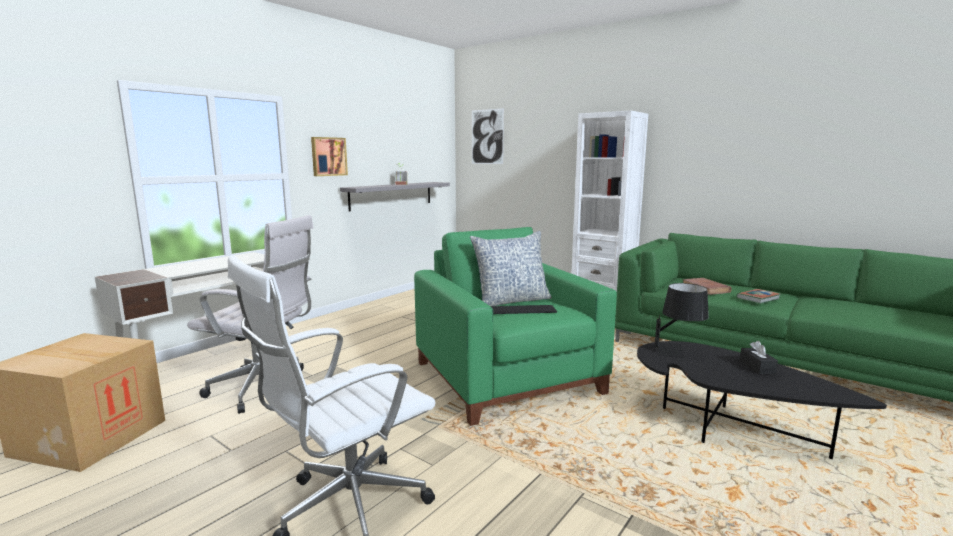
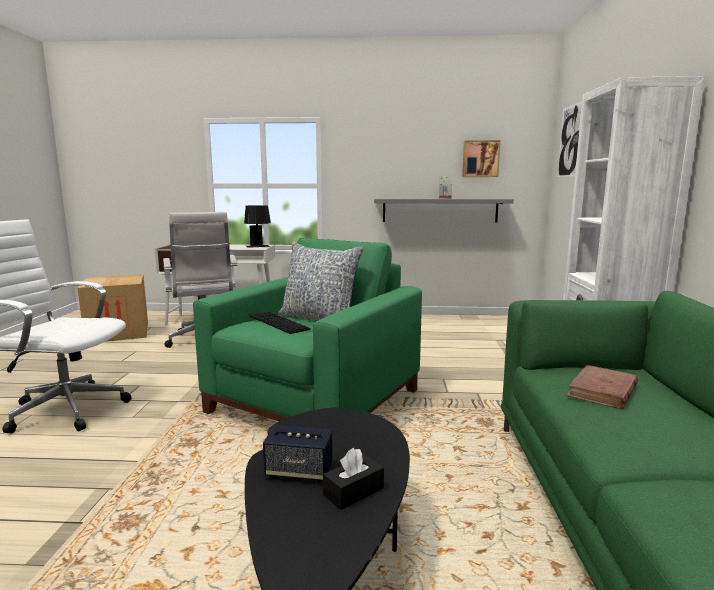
camera: 55 degrees right, 0 degrees up
(328, 156) = (364, 169): picture -> picture (480, 159)
(678, 350) = (355, 430): black table lamp -> black table lamp (258, 246)
(728, 374) = (299, 472): none -> speaker
(758, 299) = (630, 434): book -> none

